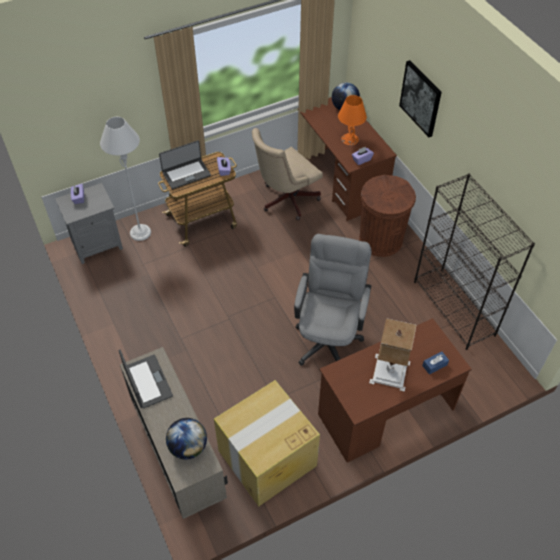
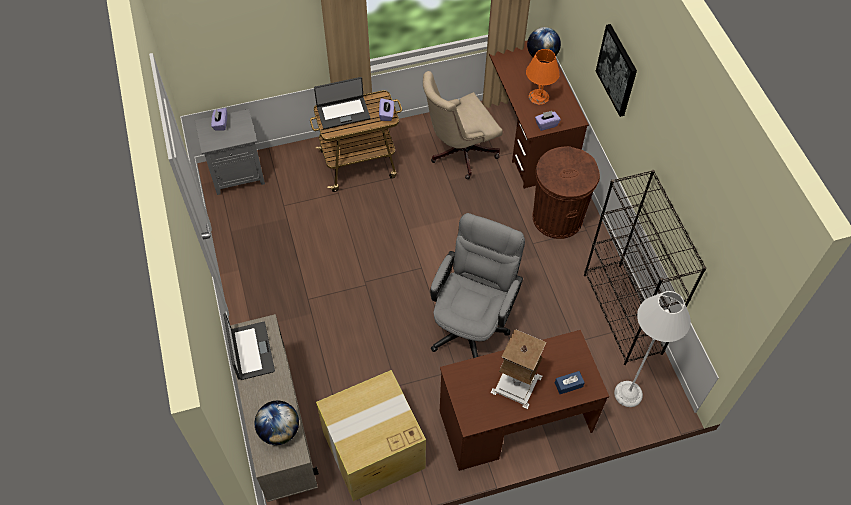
camera: 10 degrees right, 5 degrees up
(140, 232) = (287, 167): grey floor lamp -> grey floor lamp (628, 394)

